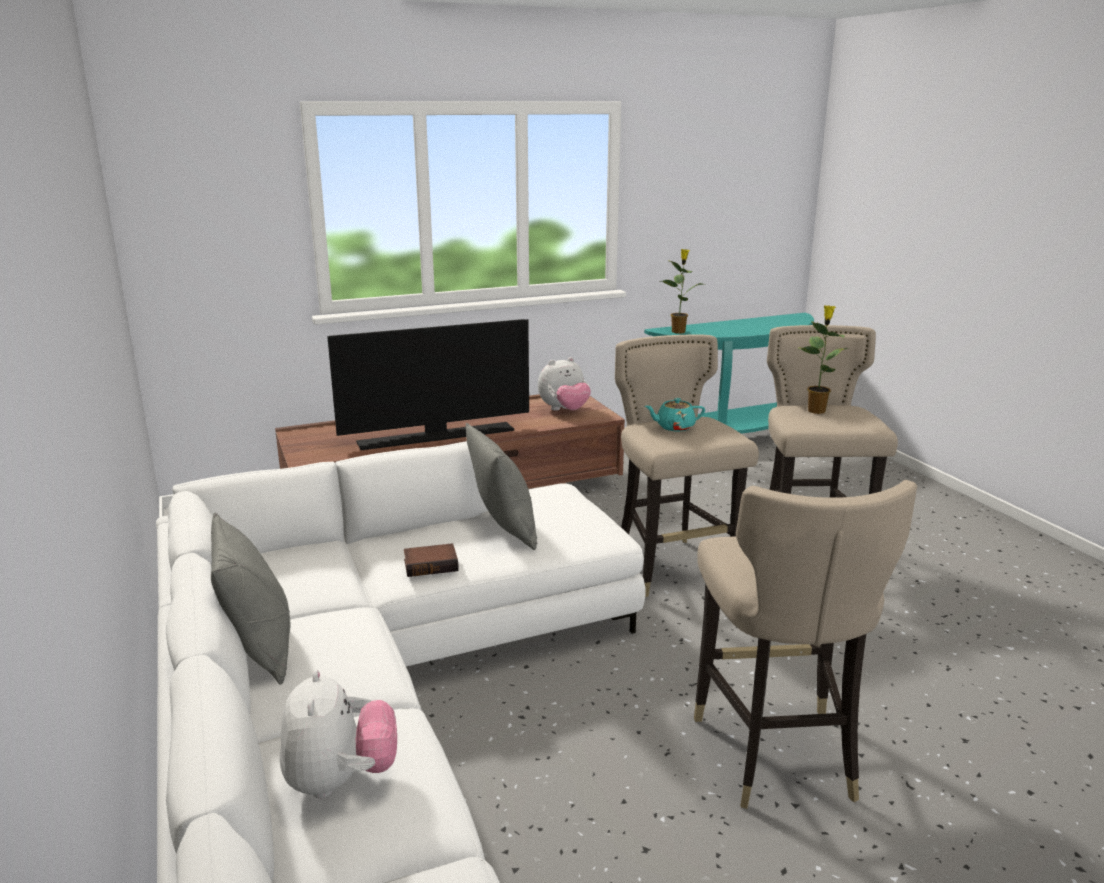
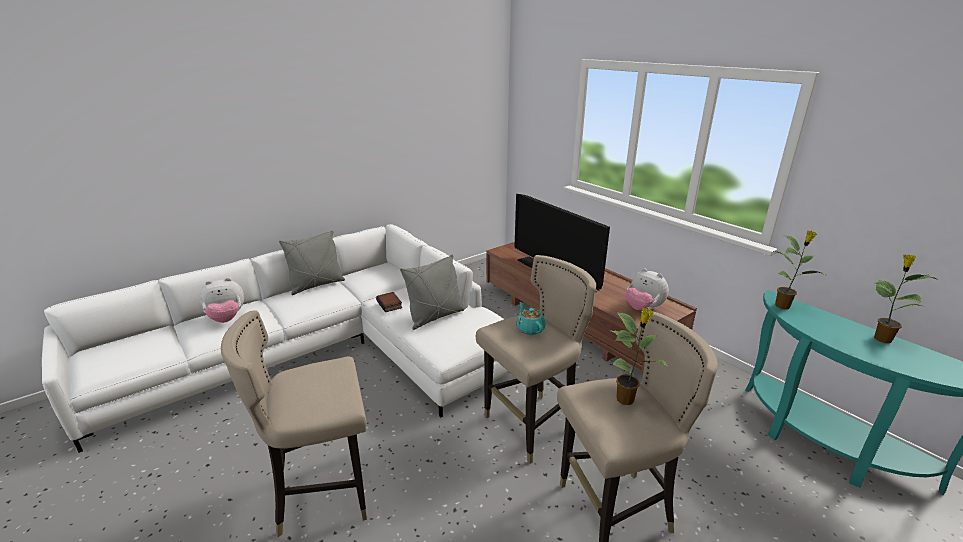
camera: 75 degrees right, 5 degrees up
(742, 322) = (881, 338): none -> potted plant

